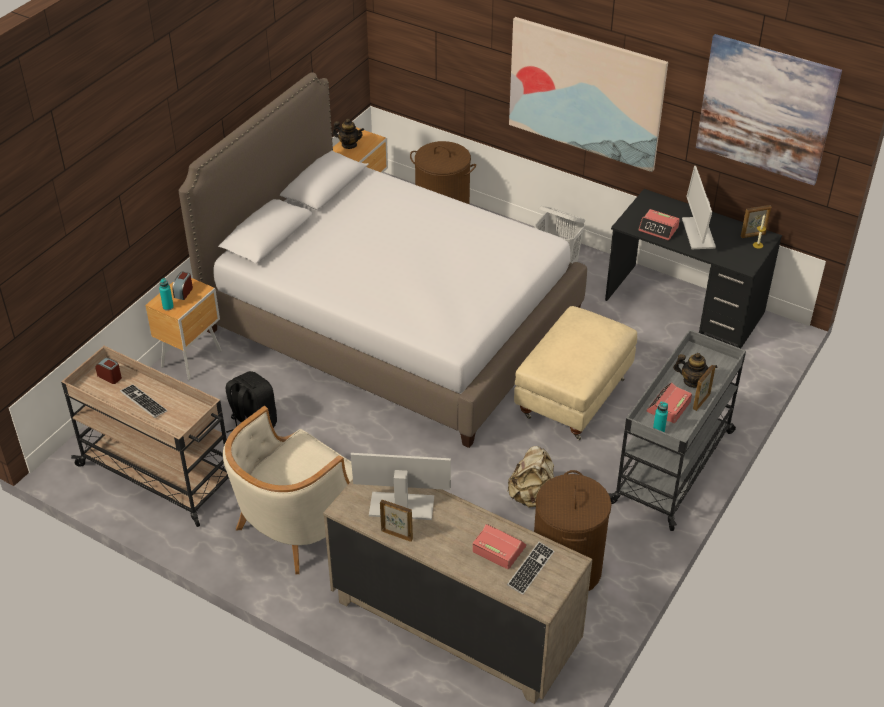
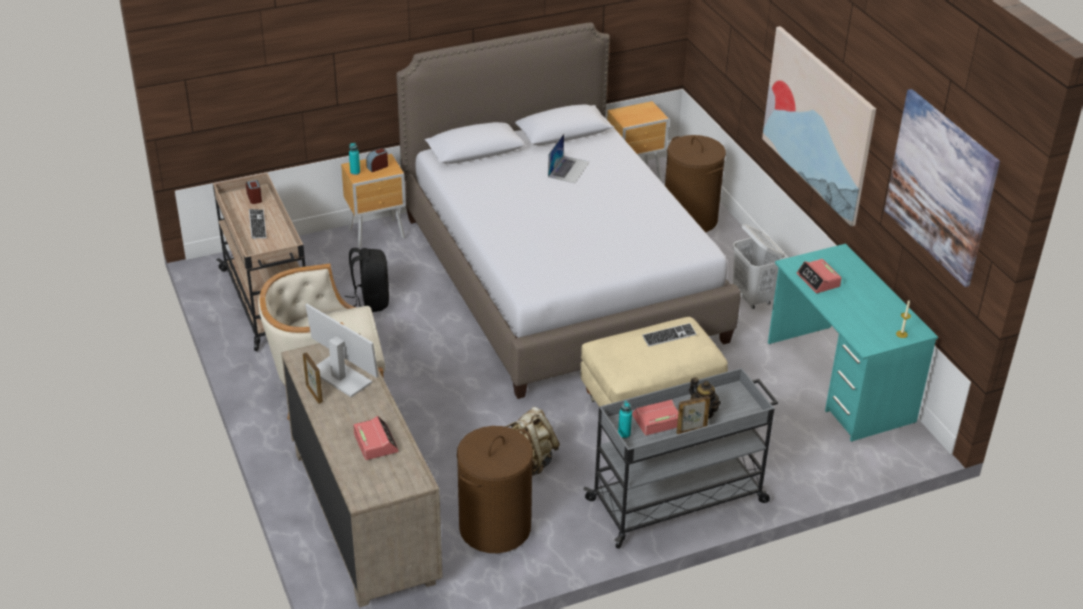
camera: 35 degrees right, 5 degrees down
(349, 145) = (630, 112): teapot -> none
(367, 219) = (568, 169): none -> laptop
(530, 569) = (383, 469): keyboard -> keyboard (669, 336)
(684, 307) = (839, 382): black desk -> turquoise desk
(698, 233) = (853, 299): monitor -> none
(753, 235) = (907, 324): picture frame -> none

